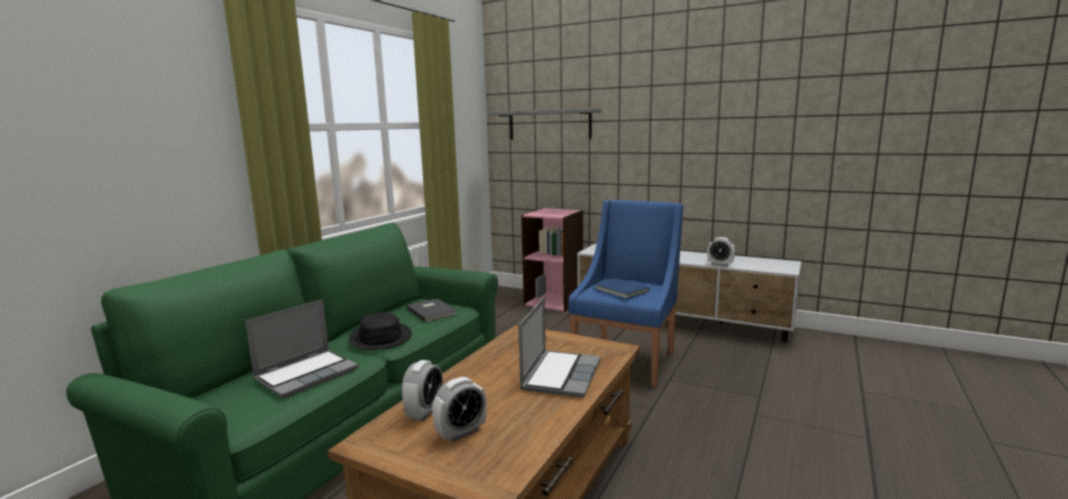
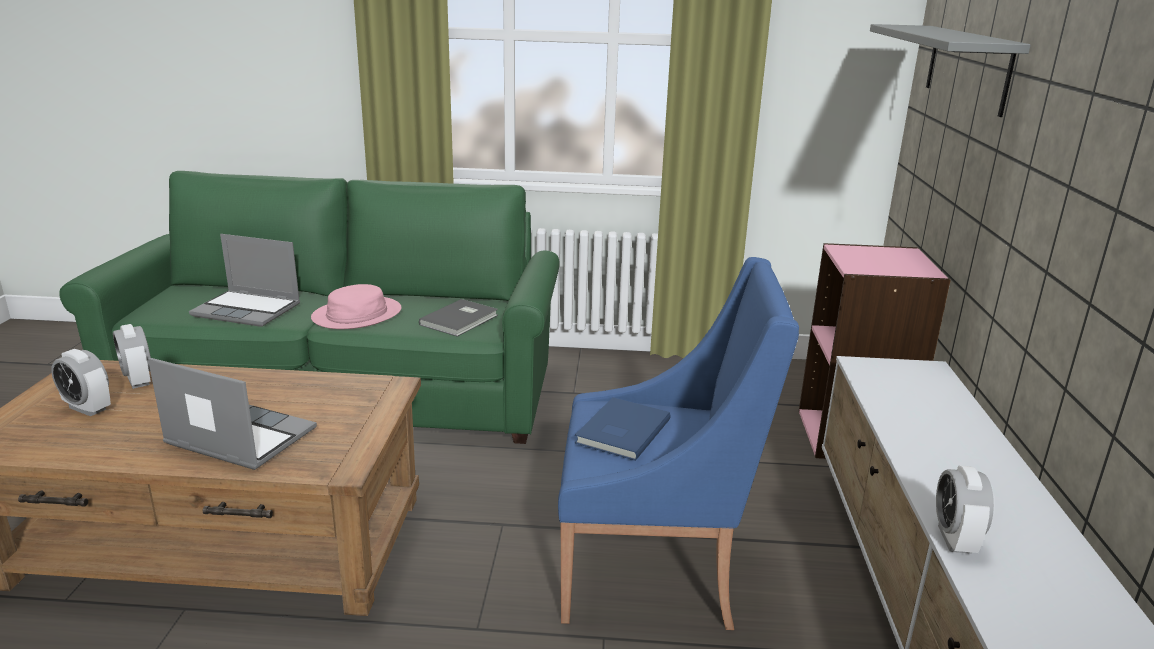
camera: 65 degrees right, 10 degrees up
(380, 337) = (357, 315): black hat -> pink hat
(424, 412) = (138, 380): alarm clock -> alarm clock turned 60 degrees clockwise
(560, 374) = (238, 438): laptop -> laptop turned 150 degrees counterclockwise

